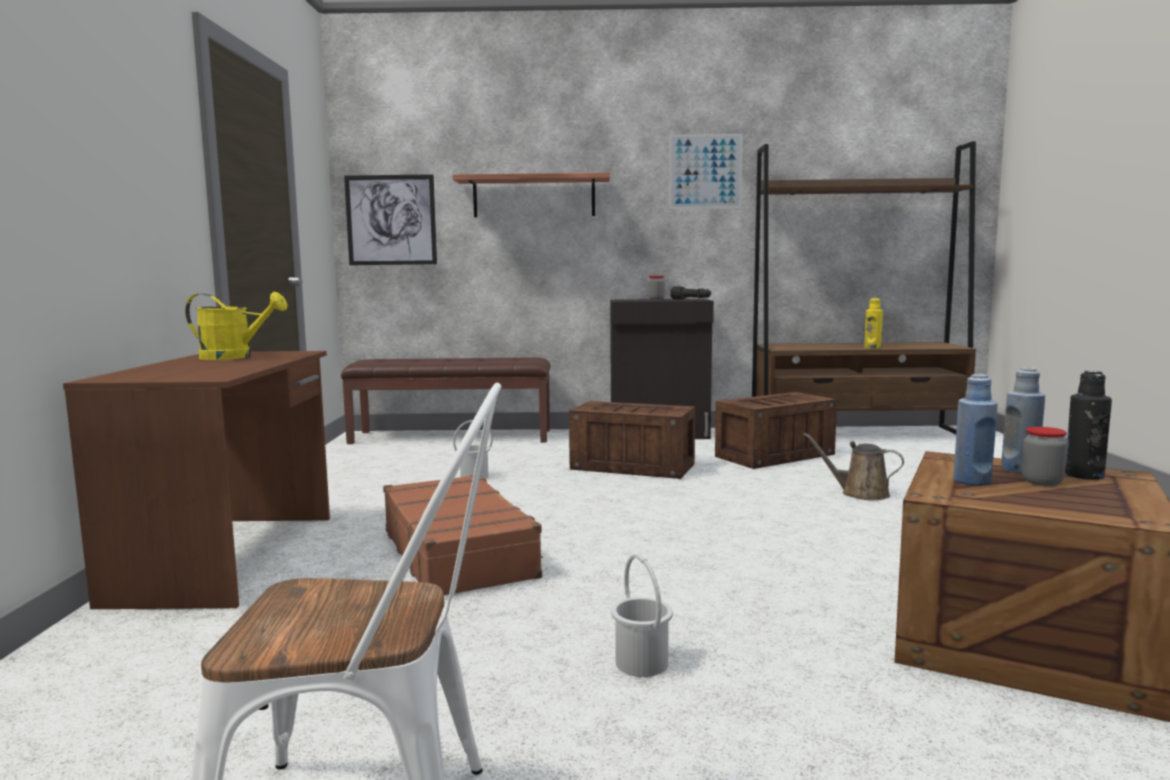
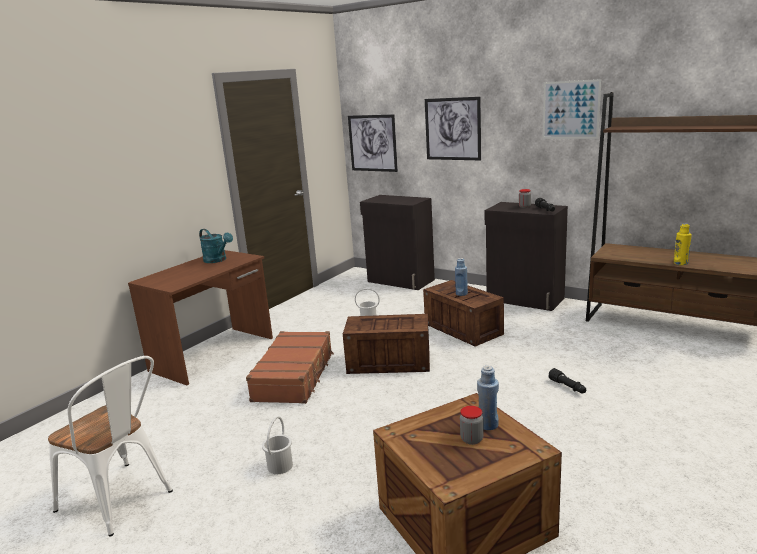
camera: 35 degrees right, 10 degrees up
(235, 357) = (217, 260): yellow watering can -> turquoise watering can
(452, 436) = (400, 281): brown bench -> black cabinet
(534, 197) = (452, 129): shelf -> picture
(776, 455) = (571, 337): crate -> crate (390, 362)
(860, 493) = (567, 387): brown watering can -> black flashlight
(972, 481) = (437, 427): blue bottle -> blue bottle (461, 294)
(1084, 475) = (510, 442): black bottle -> none

